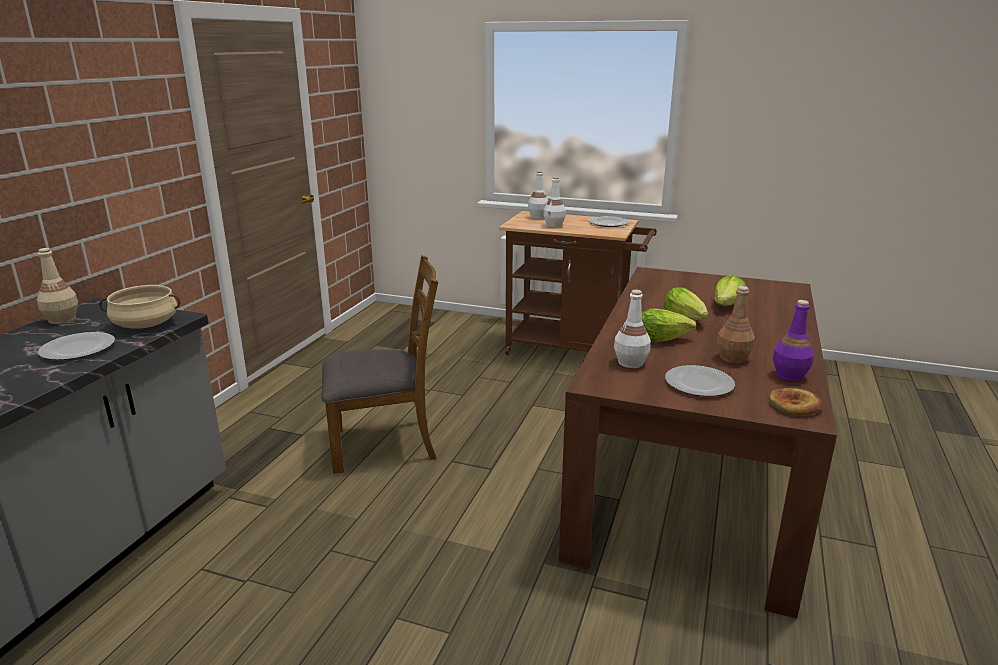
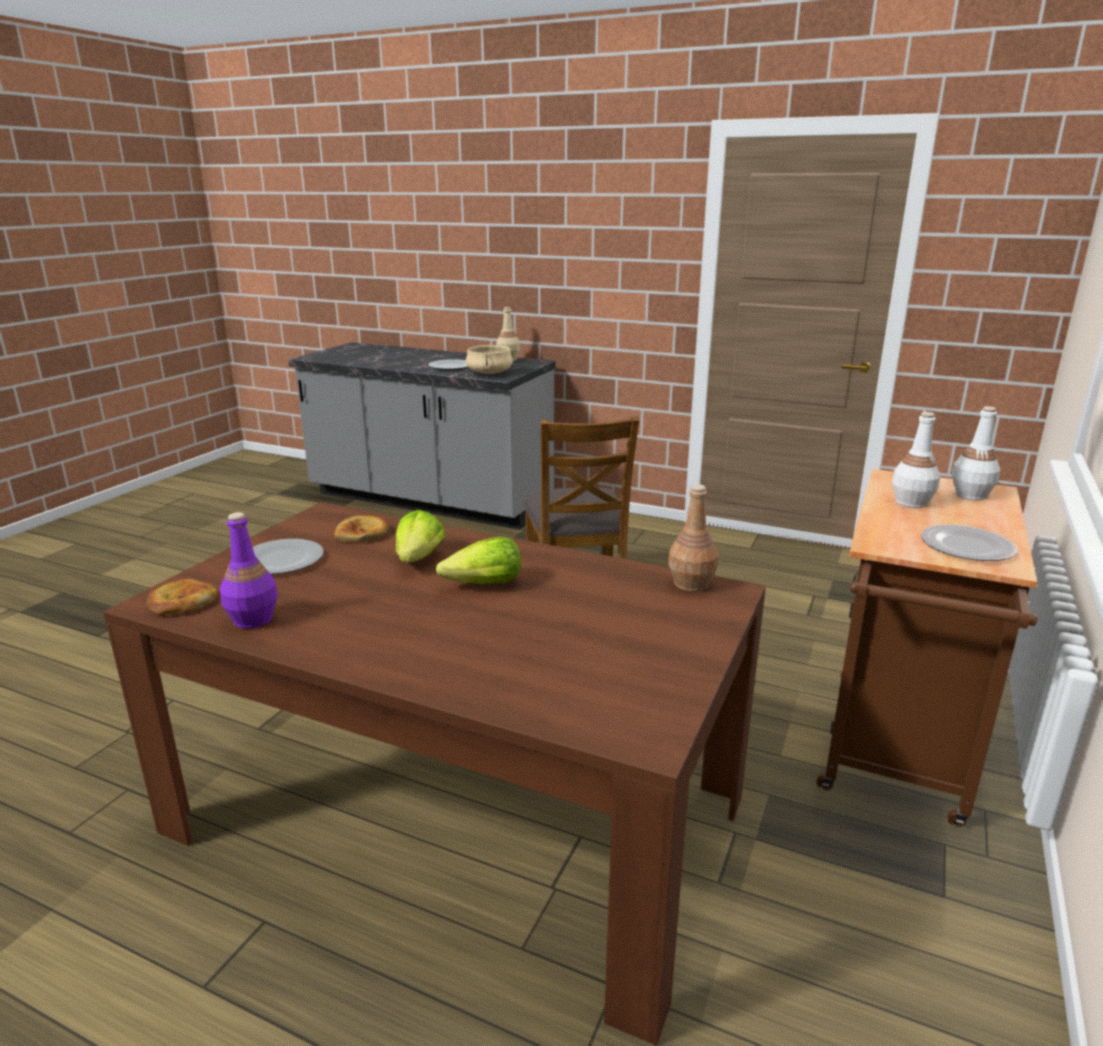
camera: 95 degrees right, 0 degrees up
(630, 362) = (362, 533): white bottle -> bread
(727, 306) = (535, 630): lettuce -> none
(732, 358) = (332, 592): brown bottle -> brown bottle (691, 584)

